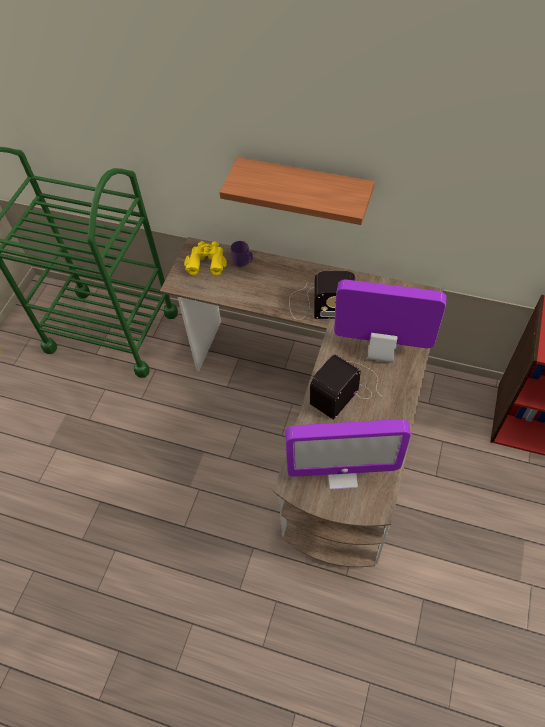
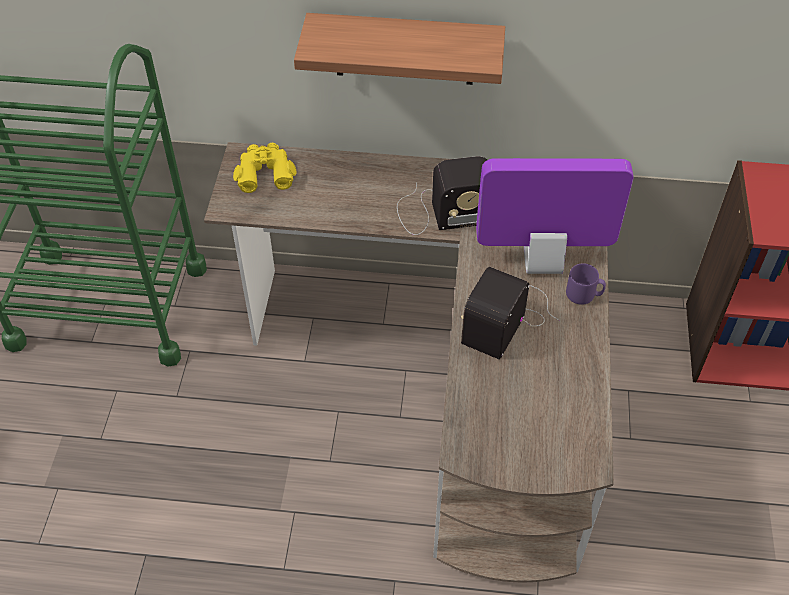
camera: 15 degrees left, 5 degrees down
(243, 261) = (317, 166): purple mug -> purple mug (584, 295)
(342, 474) = (529, 429): monitor -> none

